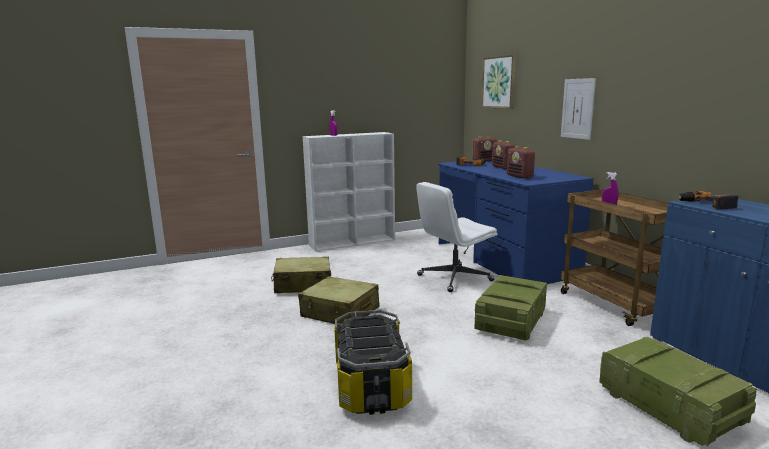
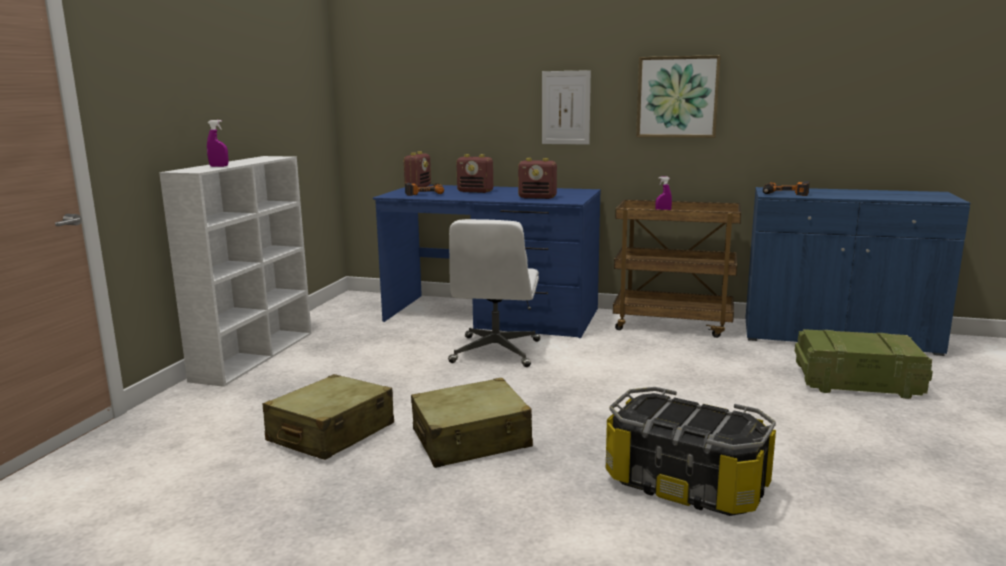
camera: 50 degrees left, 0 degrees up
(499, 82) = (414, 74): picture -> picture (677, 97)
(511, 322) = (643, 371): crate -> none

